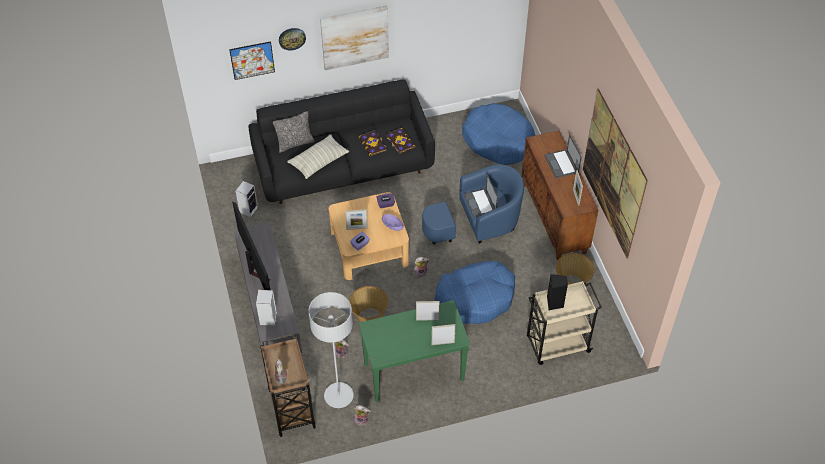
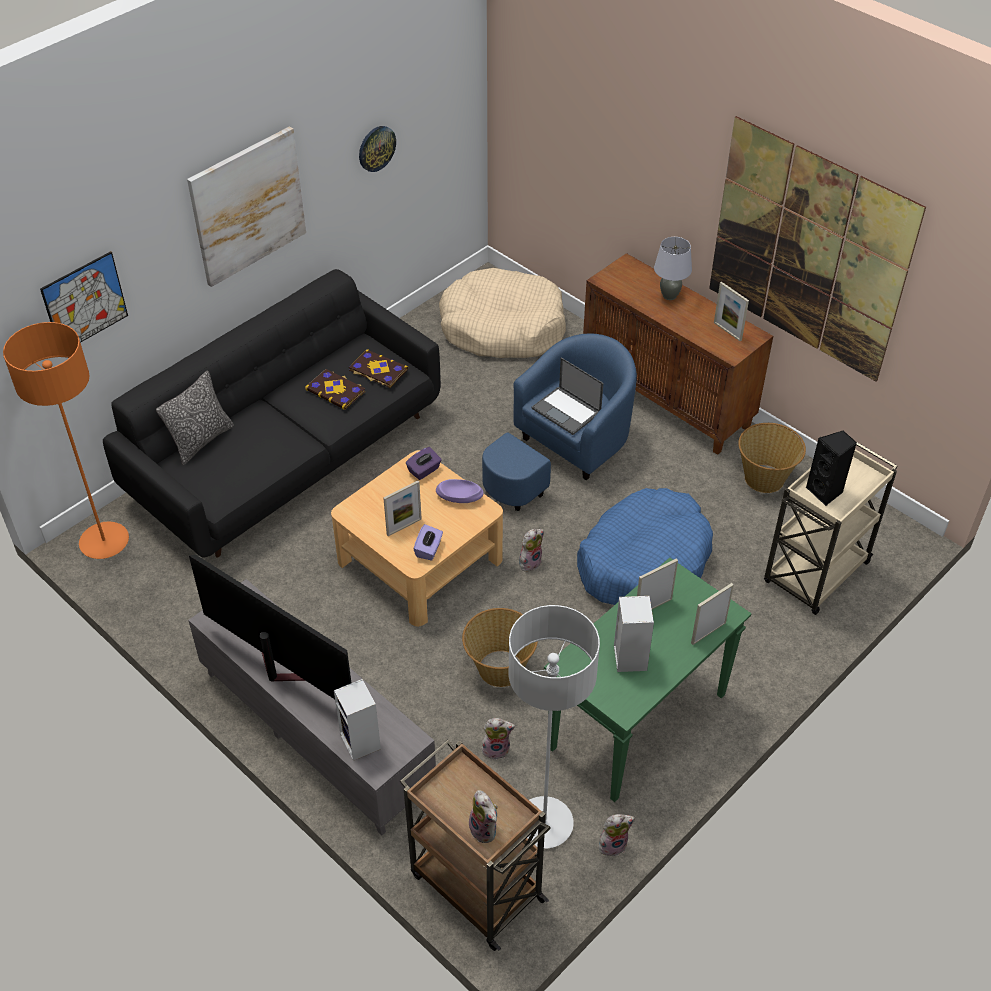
camera: 30 degrees left, 5 degrees down
(235, 173) = (104, 542): none -> orange floor lamp
(248, 209) = (167, 588): speaker -> speaker (629, 656)
(292, 38) = (146, 235): wall clock -> wall clock (376, 148)
(319, 162) = (263, 452): pillow -> none
(498, 140) = (502, 327): blue dog bed -> beige dog bed
(562, 164) = (669, 295): laptop -> grey table lamp

